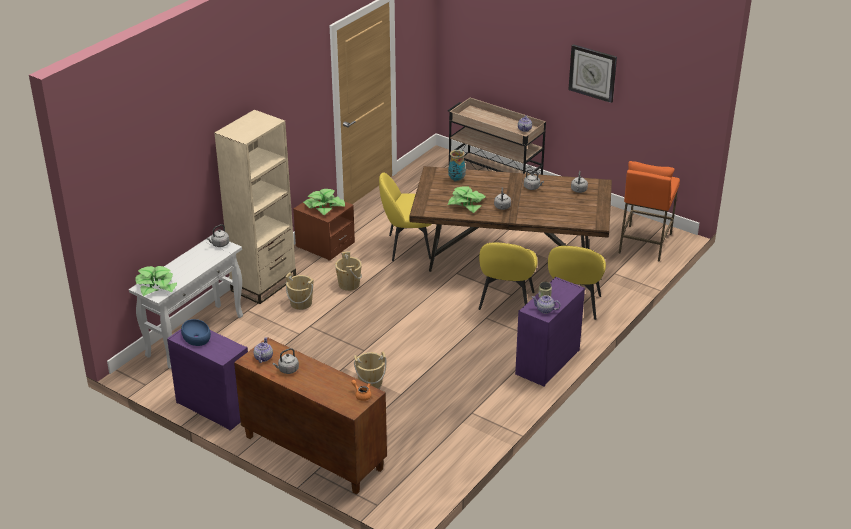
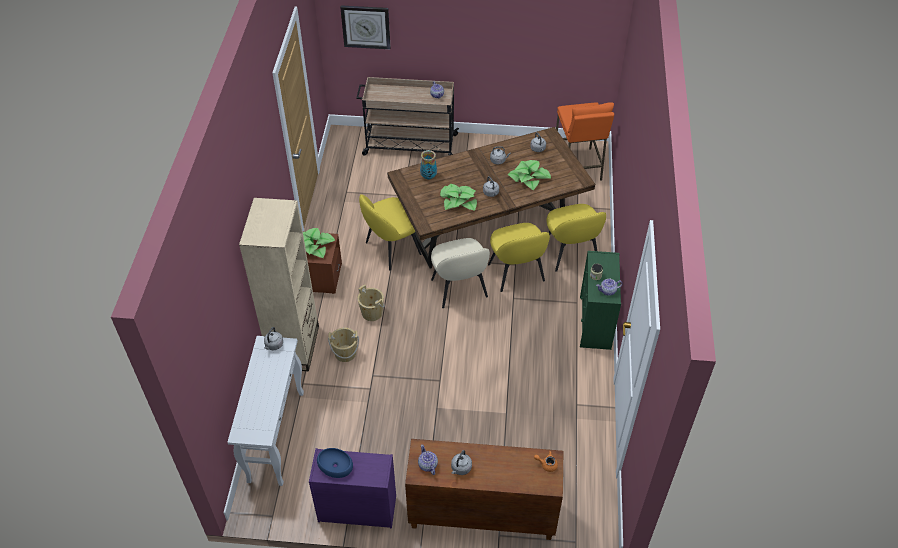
camera: 30 degrees left, 15 degrees up
(156, 286) = (252, 425): potted plant -> potted plant (529, 178)
(370, 382) = (472, 413): beige bucket -> none
(442, 295) = (459, 289): none -> beige chair
(547, 363) = (595, 323): purple dresser -> green dresser
(593, 73) = (499, 29): wall clock -> wall clock (366, 26)

